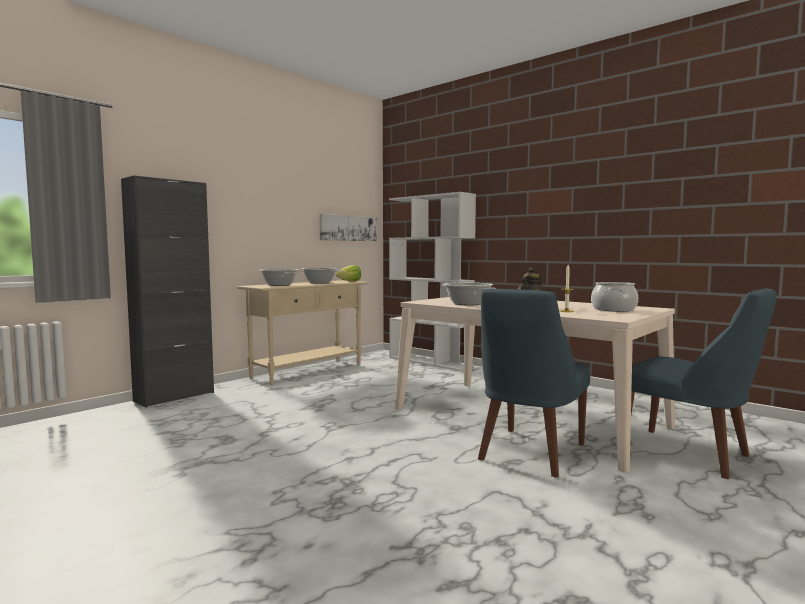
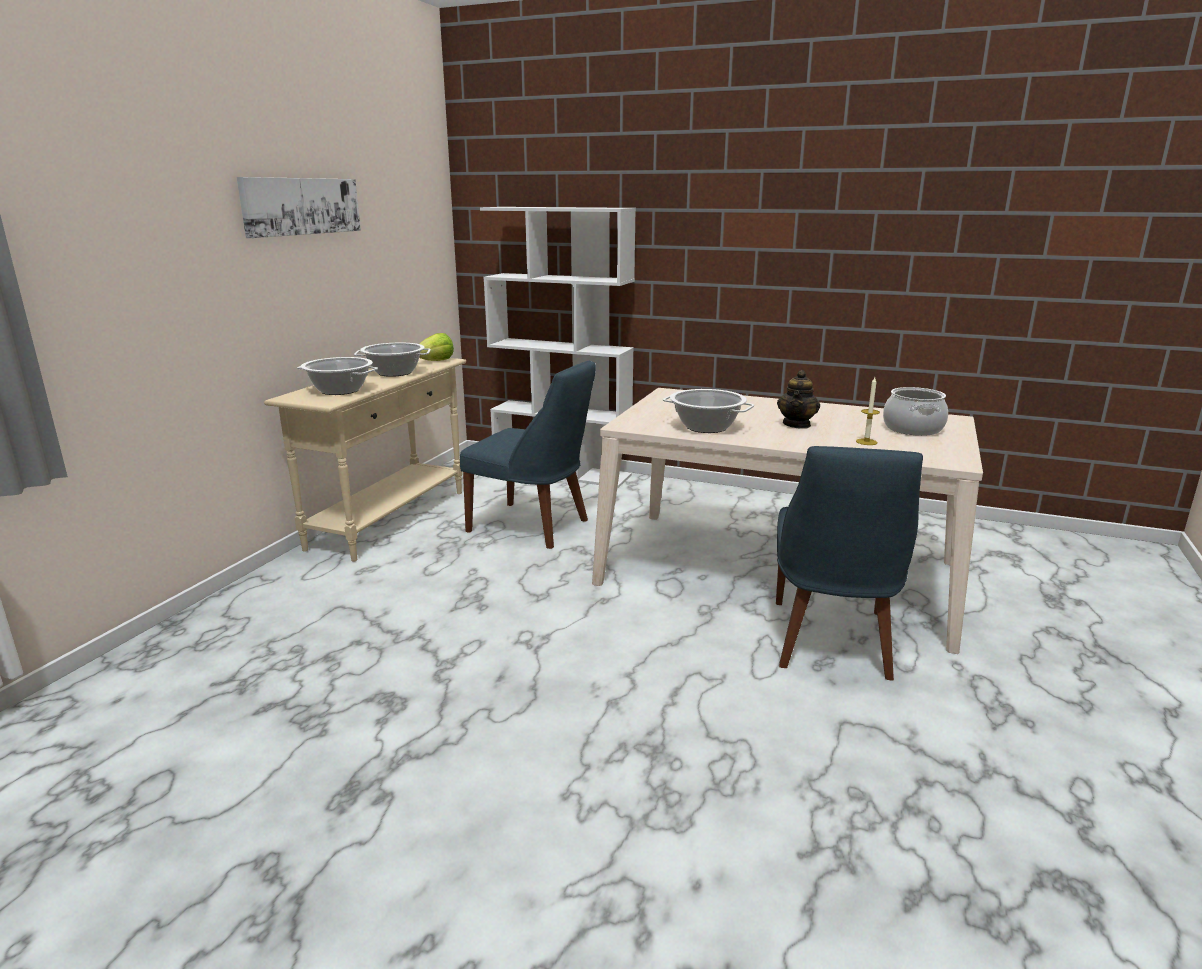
camera: 20 degrees left, 15 degrees up
(174, 397) = (203, 617): black cabinet -> none
(348, 228) = (409, 261): picture -> picture (301, 206)
(690, 454) = (1000, 607): blue chair -> blue chair (533, 526)

